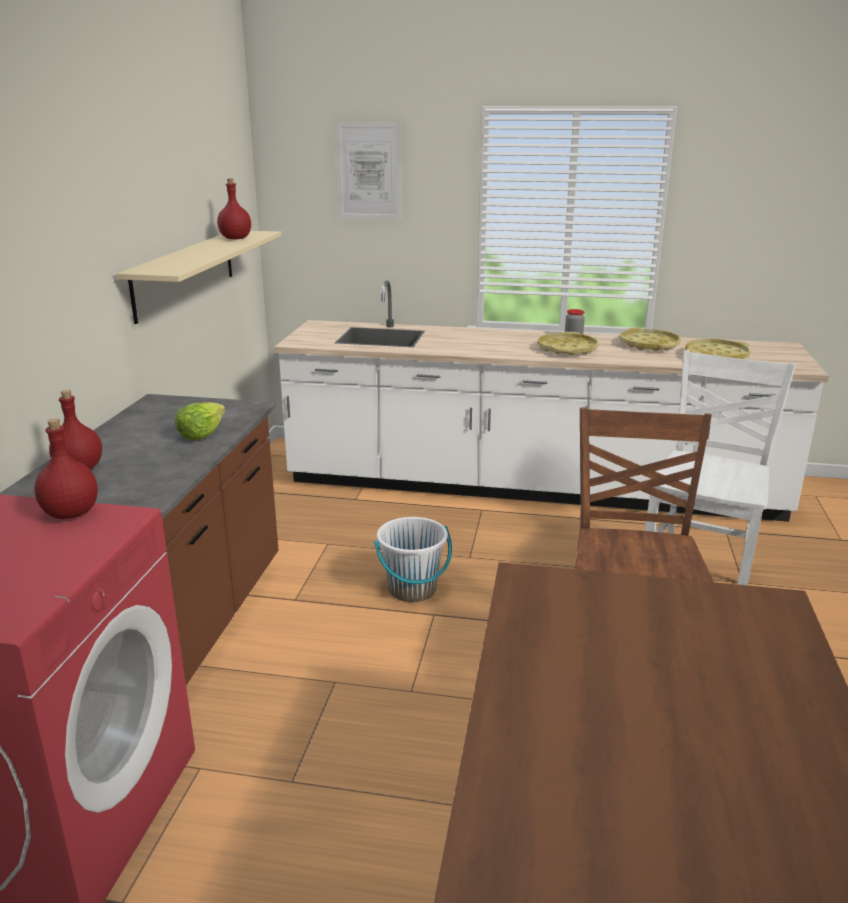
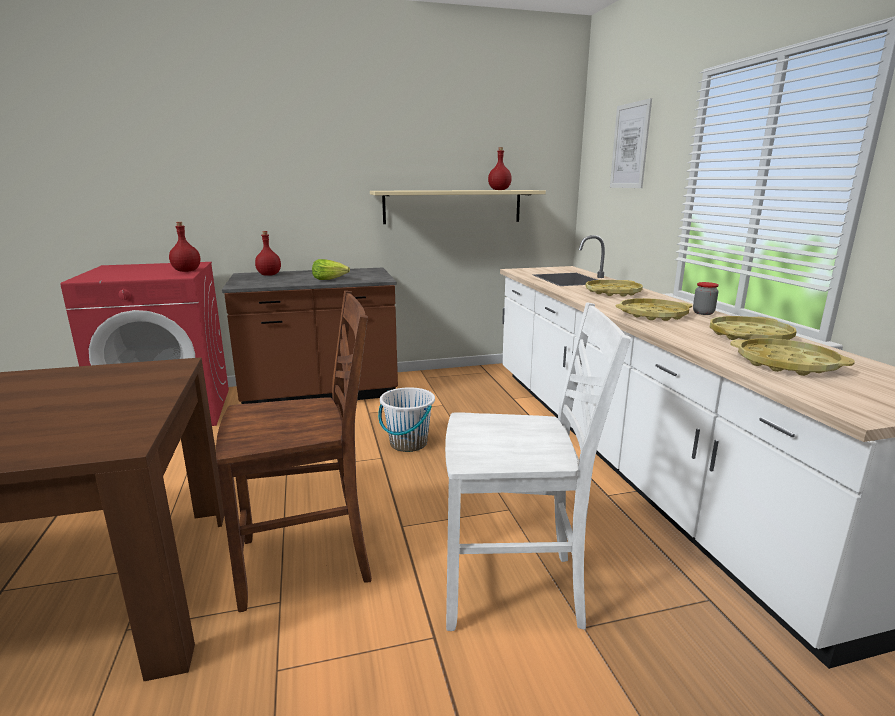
camera: 65 degrees right, 5 degrees down
(469, 339) = (612, 292): none -> yellow tray

